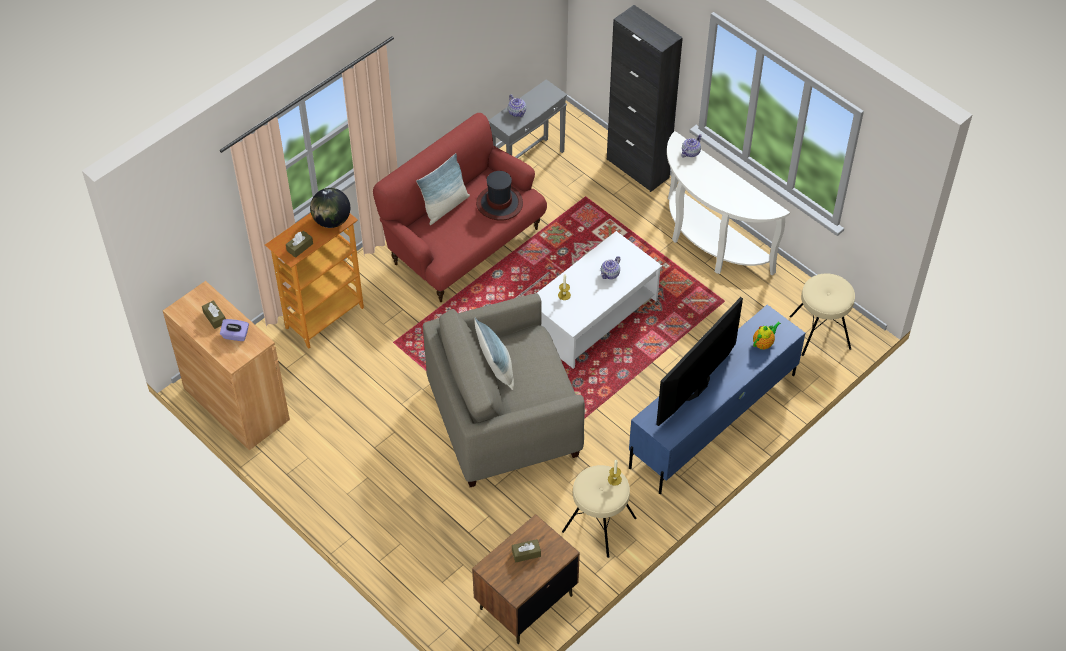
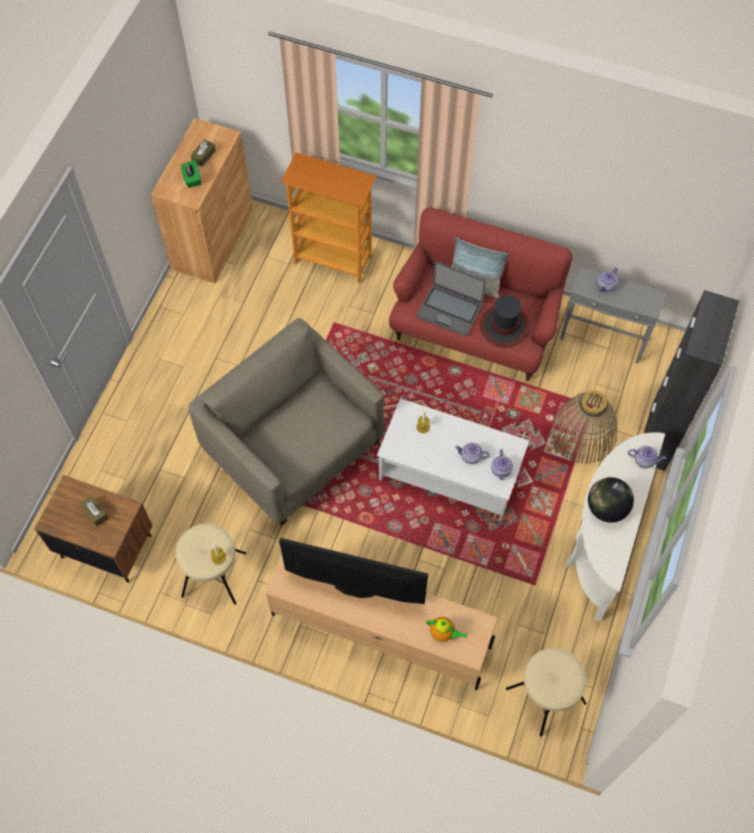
camera: 65 degrees right, 10 degrees up
(235, 335) = (192, 179): purple tissue box -> green tissue box
(300, 247) = (306, 178): brown tissue box -> none
(332, 220) = (349, 188): globe -> globe (606, 508)
(461, 233) = (450, 310): none -> laptop
(496, 369) = (295, 403): pillow -> none
(607, 214) = (583, 434): none -> basket
(632, 259) = (501, 469): none -> teapot
(712, 421) = (379, 630): blue tv stand -> beige tv stand

